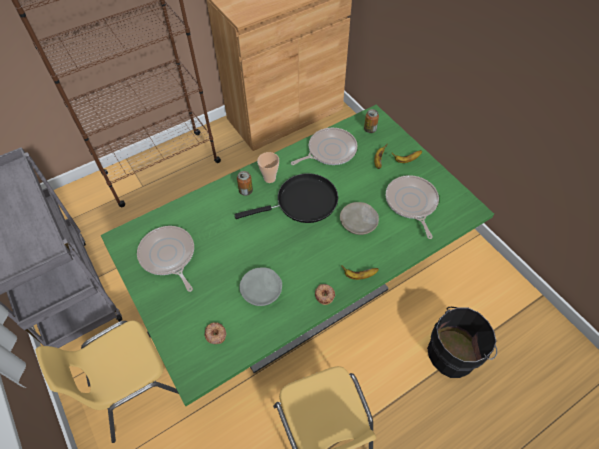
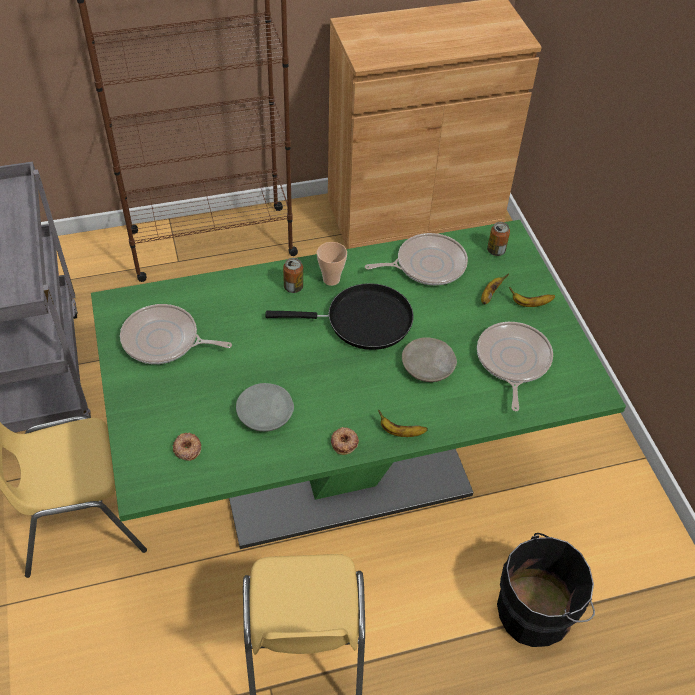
camera: 15 degrees right, 5 degrees down
(168, 256) = (164, 340): frying pan -> frying pan turned 60 degrees counterclockwise

